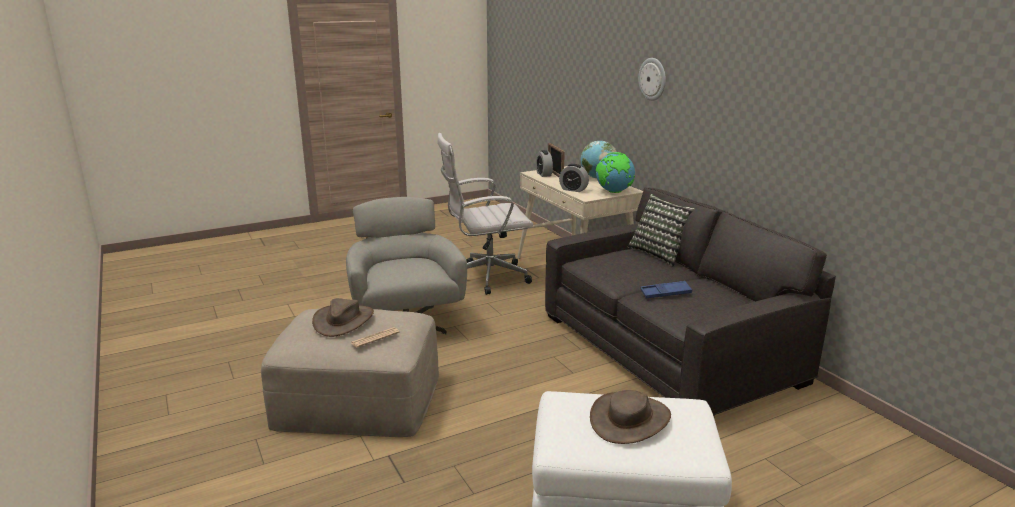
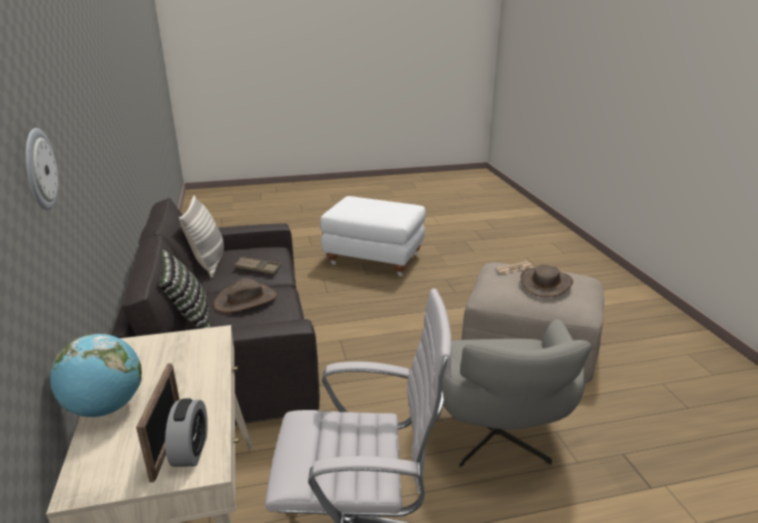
camera: 165 degrees left, 5 degrees up
(573, 189) = (207, 364): alarm clock -> none
(614, 192) = (155, 345): globe -> none
(630, 419) = (371, 207): brown hat -> brown hat (246, 300)
(665, 293) = (258, 269): blue tray -> brown tray
(725, 293) = (209, 263): none -> pillow

